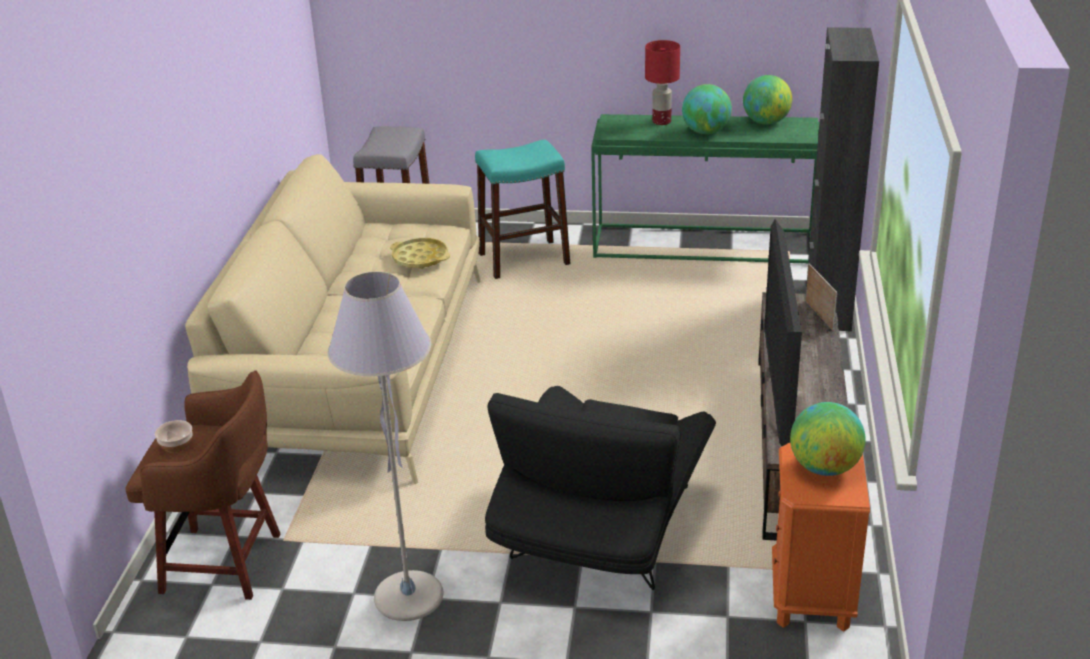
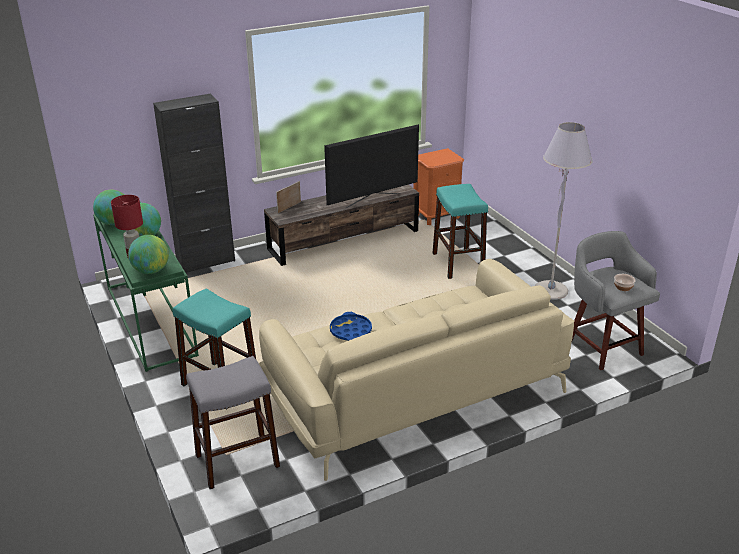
camera: 125 degrees left, 0 degrees up
(226, 563) = (602, 347): brown stool -> grey stool
(420, 258) = (350, 331): yellow tray -> blue tray
(600, 535) = (458, 264): black armchair -> turquoise stool
(825, 468) = (436, 157): globe -> globe (151, 271)

